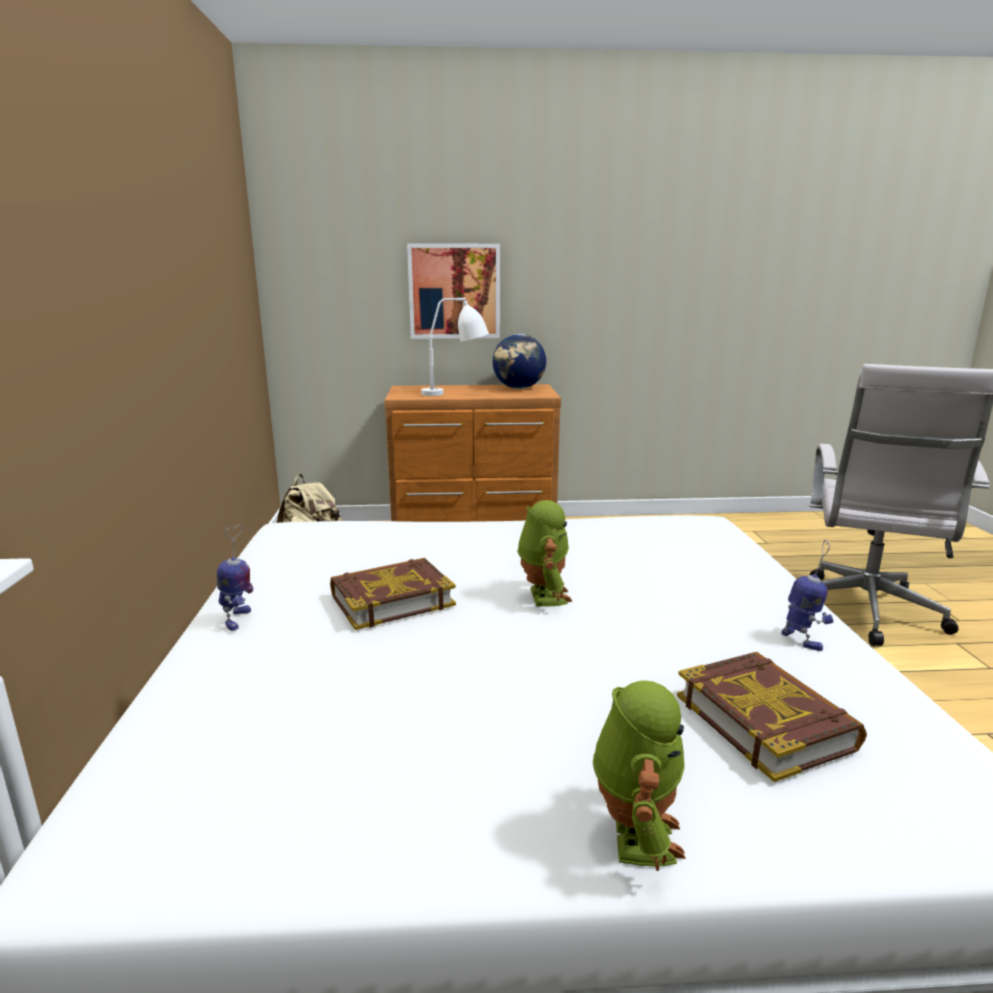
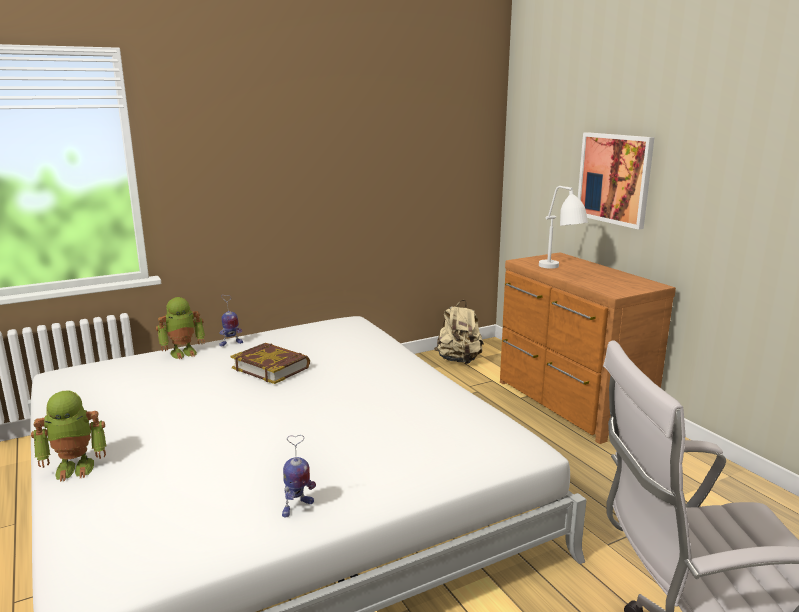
camera: 65 degrees right, 0 degrees up
(519, 388) = (627, 282): globe -> none
(543, 596) = (305, 405): toy robot -> toy robot (183, 352)
(765, 721) = (175, 495): book -> none

